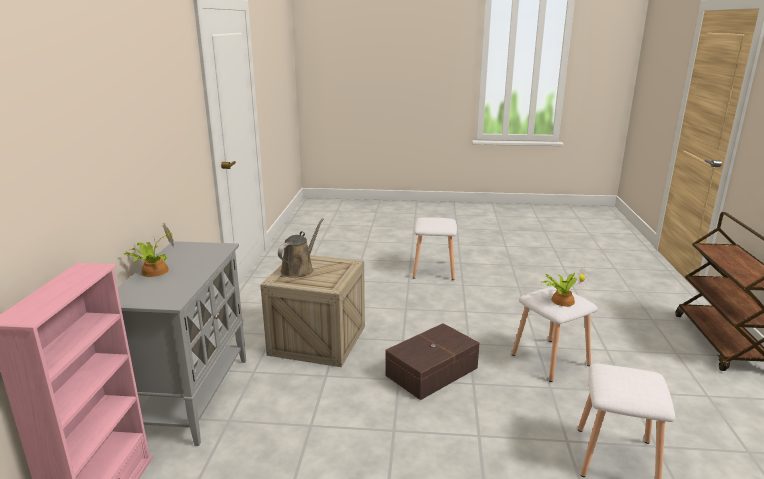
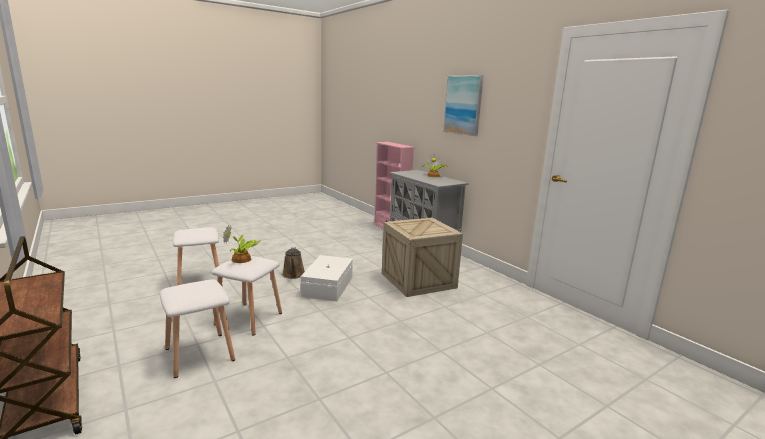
camera: 140 degrees right, 5 degrees down
(132, 118) = (463, 105): none -> picture
(299, 269) = (432, 226): brown watering can -> brown watering can (293, 275)
(430, 371) = (329, 286): brown storage box -> white storage box
(433, 270) = (445, 383): white stool -> white stool (200, 354)

